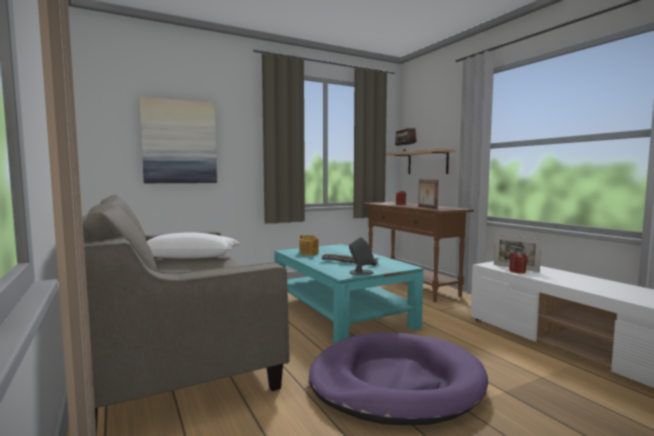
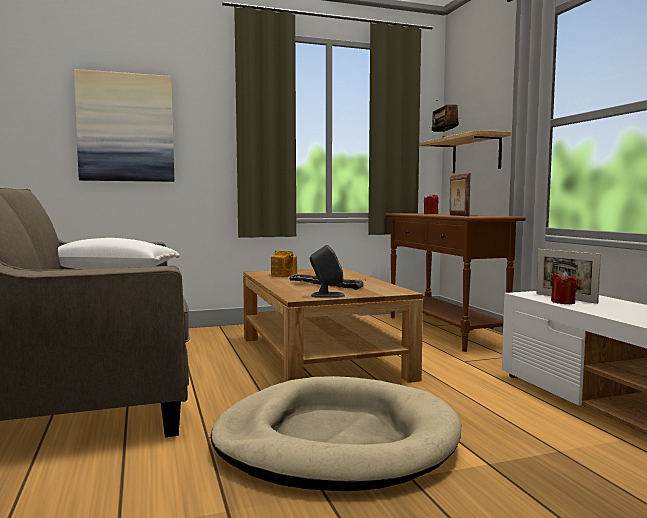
camera: 10 degrees right, 0 degrees up
(340, 312) = (320, 356): turquoise coffee table -> brown coffee table
(395, 382) = (335, 440): purple dog bed -> beige dog bed

